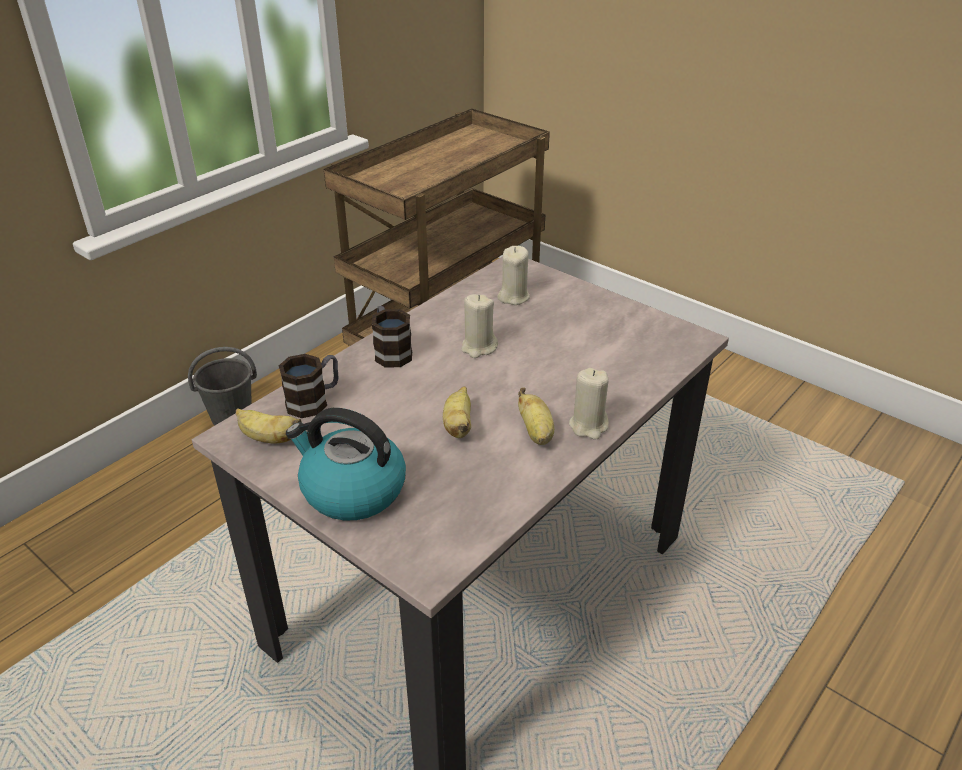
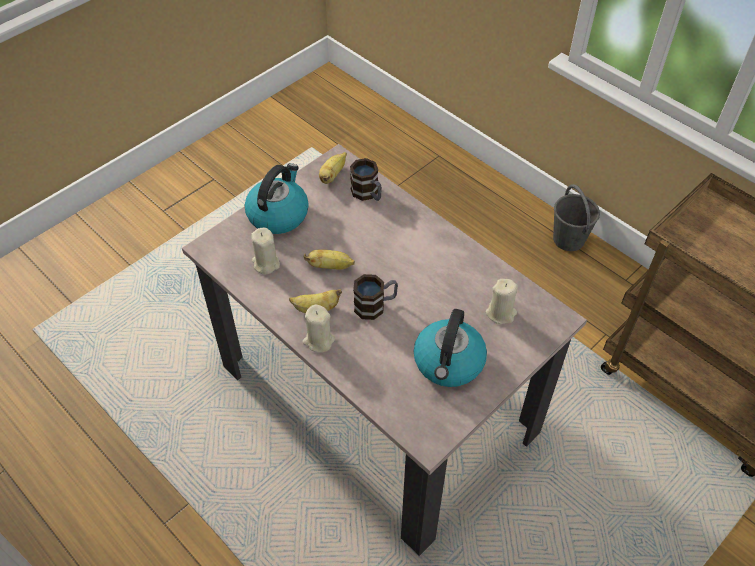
camera: 95 degrees right, 15 degrees up
(390, 351) = (422, 232): mug -> mug (375, 305)
(478, 347) = (424, 284): beige candle -> beige candle (266, 263)
(591, 328) = (449, 363): none -> kettle

